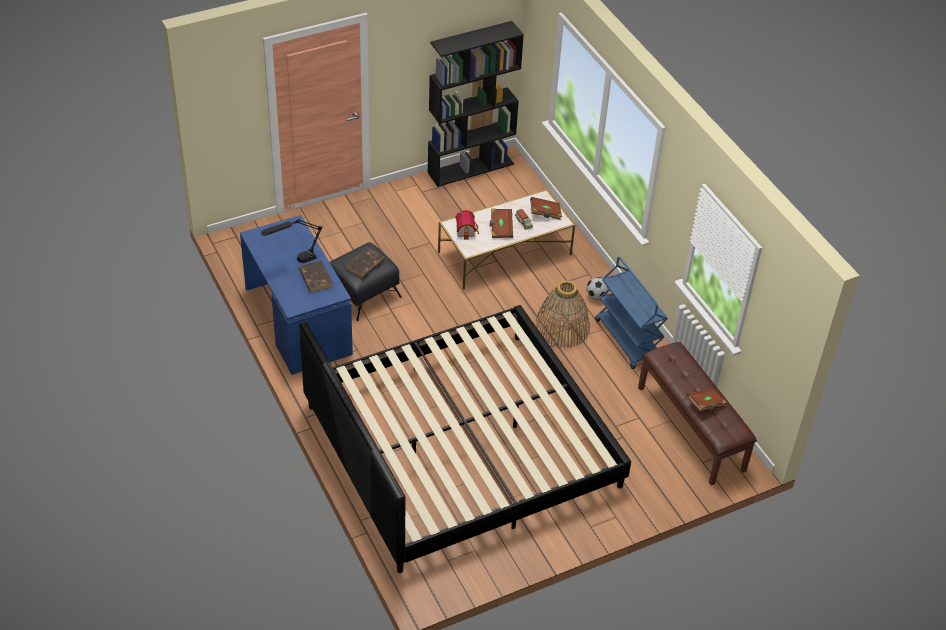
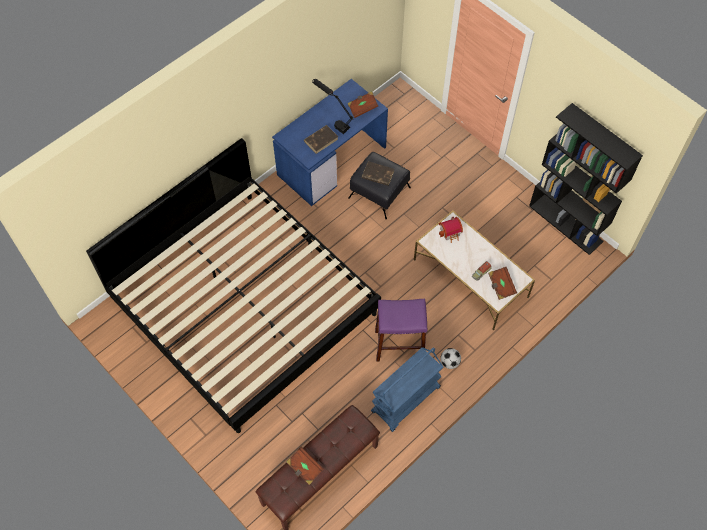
camera: 75 degrees right, 15 degrees up
(500, 228) = (465, 257): brown book -> brown book (362, 108)
(562, 328) = (399, 345): basket -> purple stool

